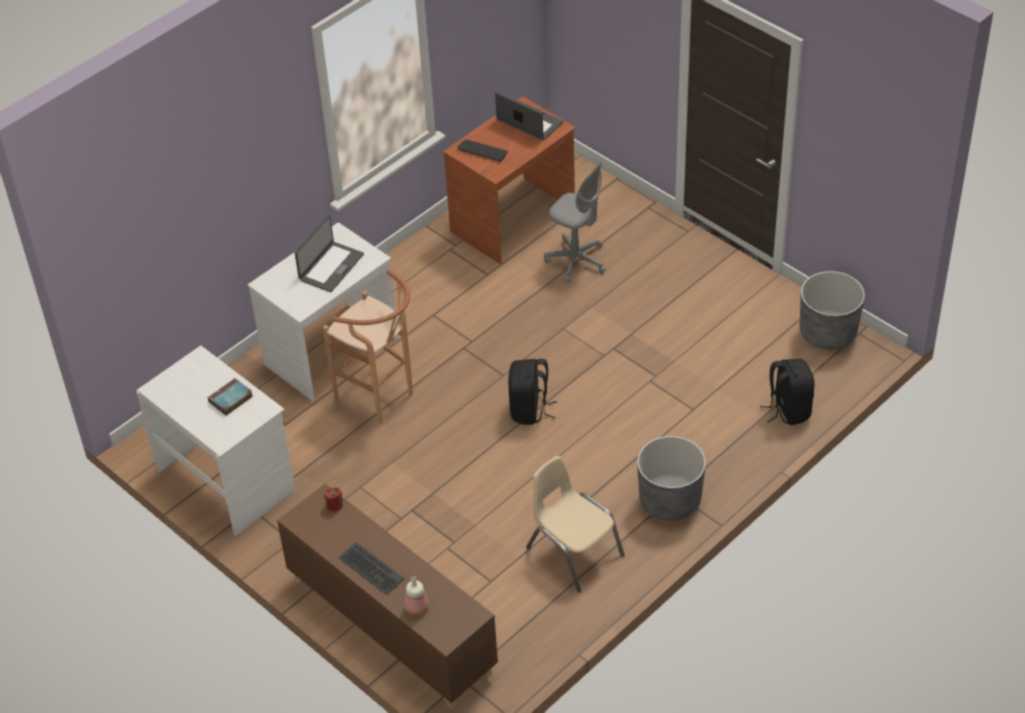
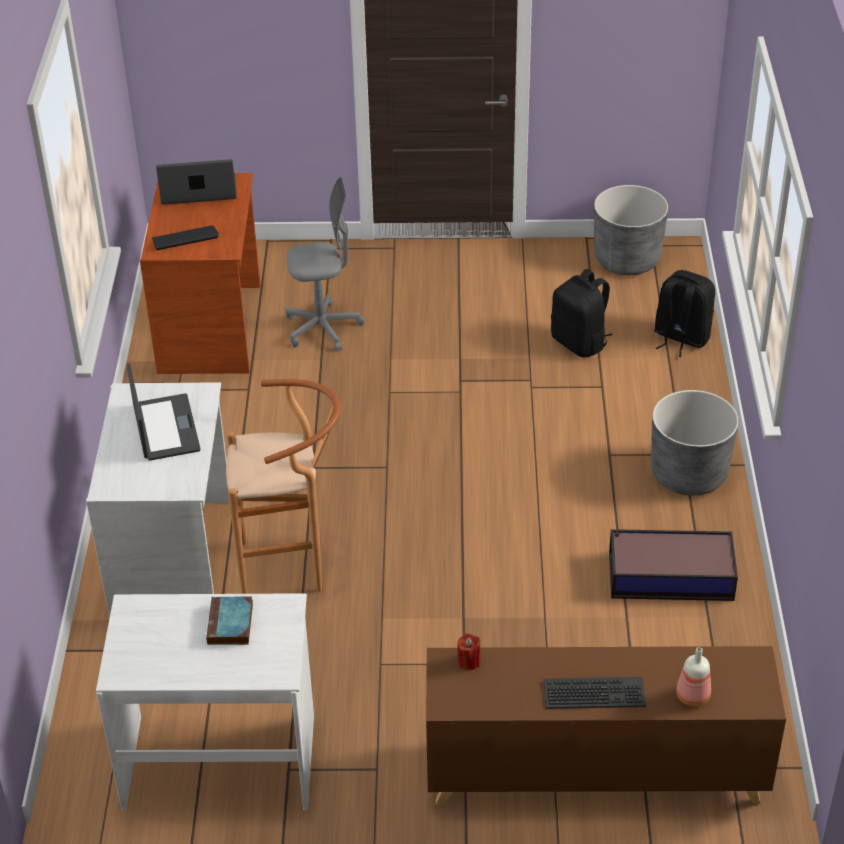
camera: 45 degrees left, 5 degrees down
(529, 410) = (456, 481): black backpack -> black backpack (580, 343)
(574, 551) = (668, 575): beige chair -> storage box

